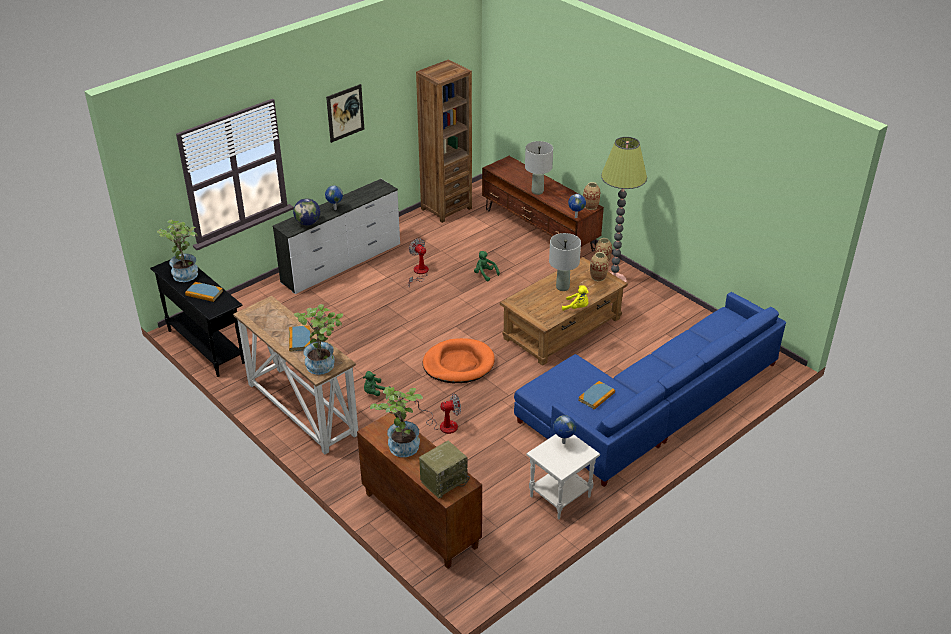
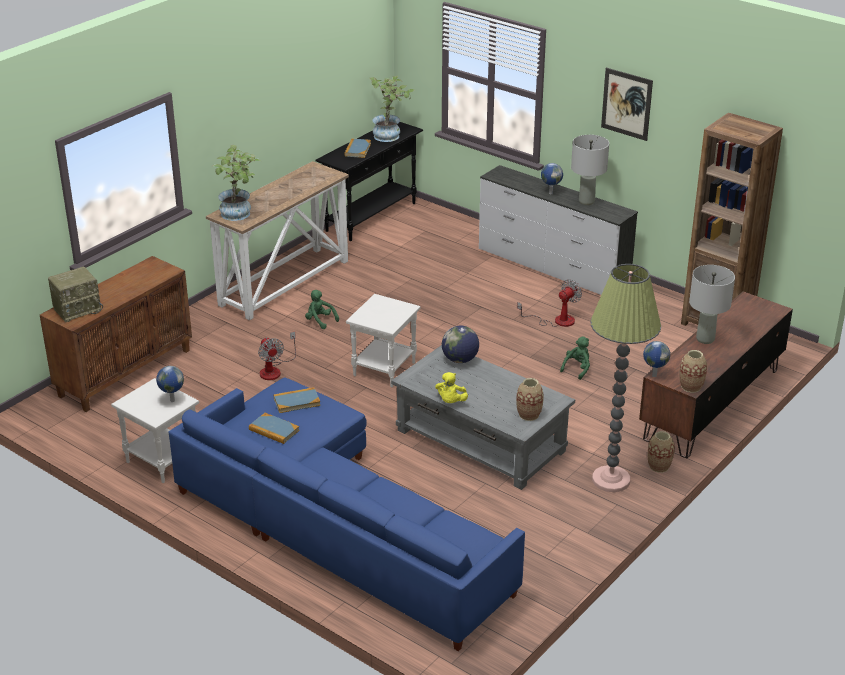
camera: 80 degrees right, 5 degrees down
(299, 340) = (275, 198): book -> book (297, 402)
(308, 223) = (513, 182): globe -> globe (460, 360)
(400, 444) = (133, 280): potted plant -> none
(444, 481) = (78, 309): radio -> radio turned 75 degrees counterclockwise
(458, 364) = (383, 368): orange dog bed -> white side table
(562, 287) = (493, 387): grey table lamp -> grey table lamp (586, 201)
(562, 328) = (480, 440): brown coffee table -> grey coffee table

